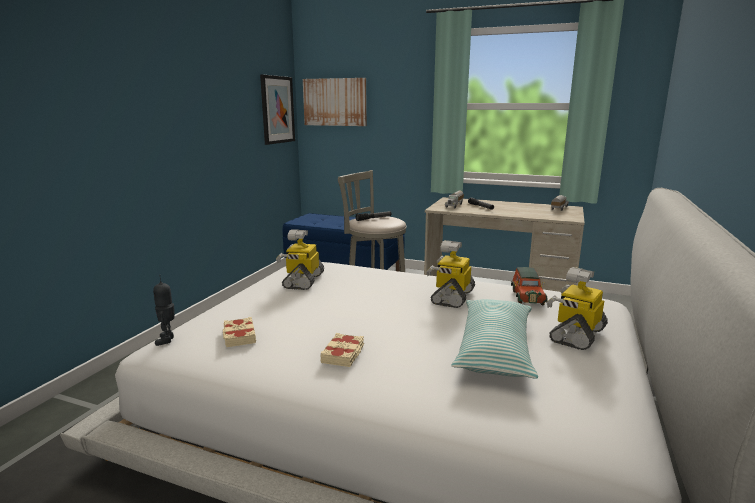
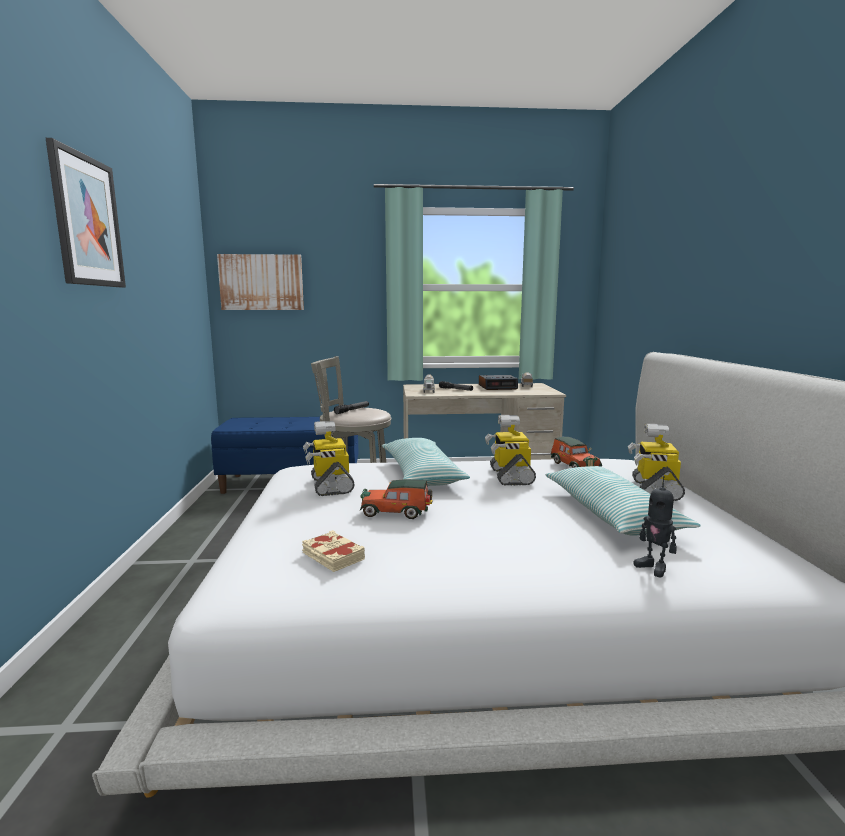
camera: 25 degrees left, 5 degrees down
(167, 340) = (234, 582): toy robot -> toy robot (653, 568)
(277, 110) = (192, 289): picture -> picture (87, 221)
(321, 312) = (397, 512): none -> toy car
(343, 354) = (481, 549): beige book -> none
(380, 283) = (421, 474): none -> pillow
(526, 207) = (498, 387): none -> alarm clock

